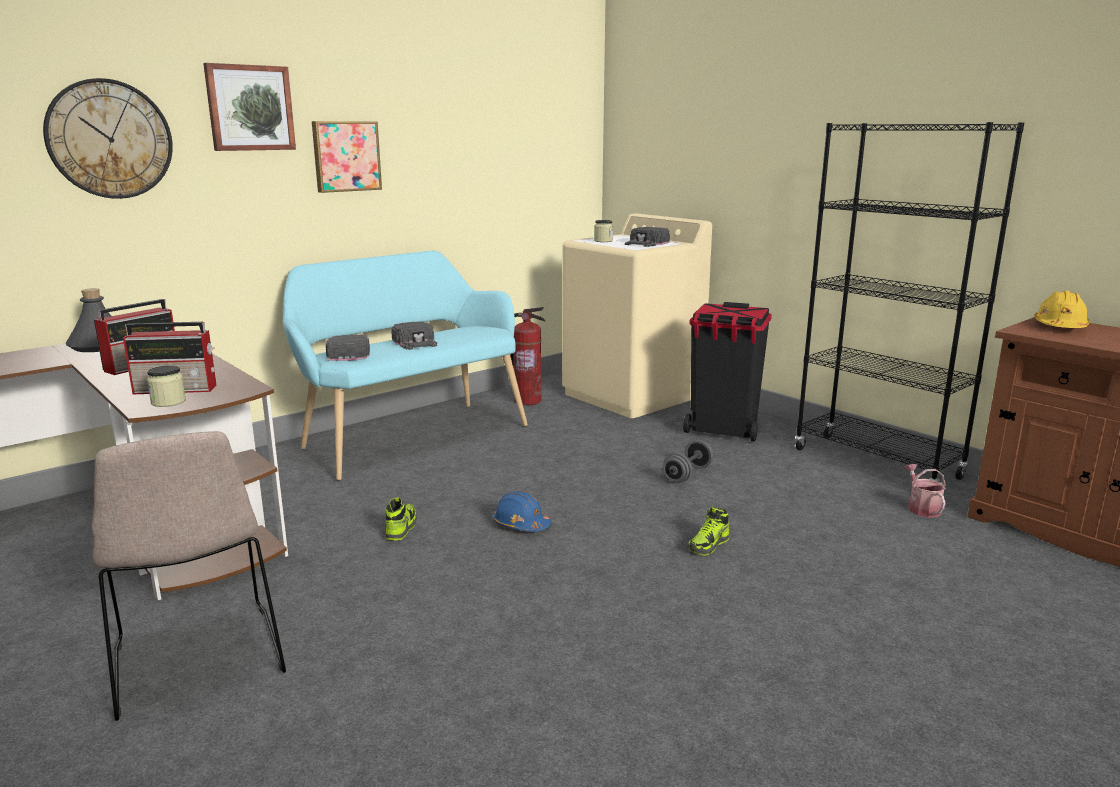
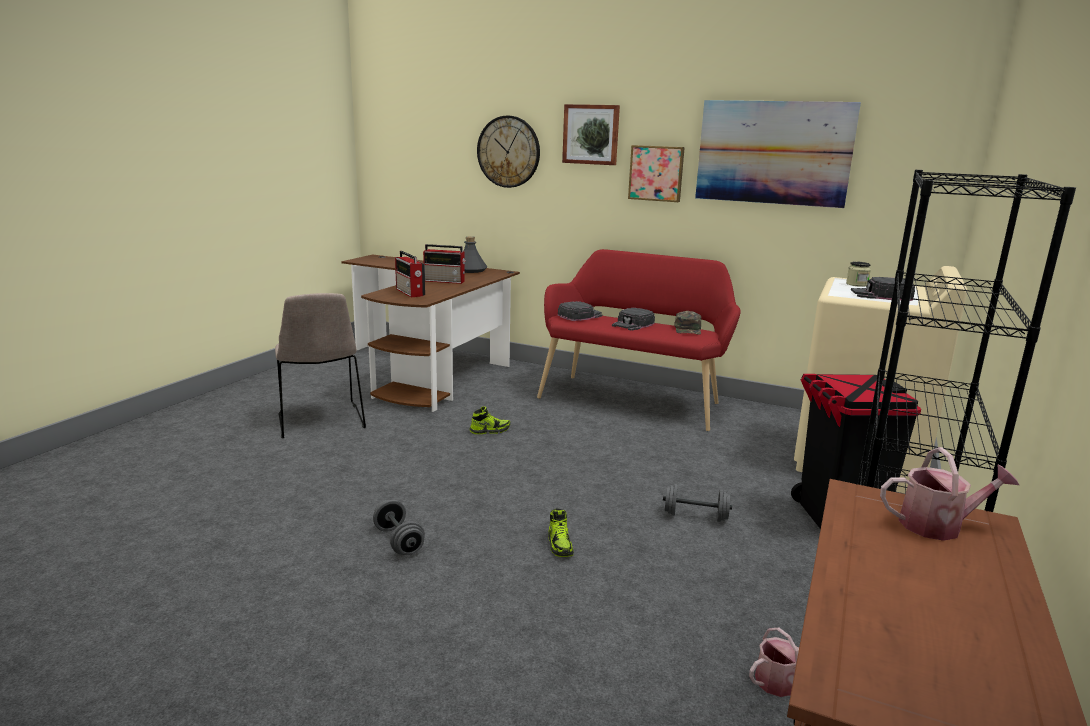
camera: 65 degrees right, 0 degrees up
(168, 402) = (388, 295): jar -> none
(198, 663) = (321, 422): beige chair -> beige chair turned 60 degrees counterclockwise
(409, 435) = (633, 399): turquoise bench -> red bench
(461, 124) = (773, 153): none -> picture
(463, 329) = (688, 329): none -> green cap
(521, 524) = (528, 465): blue hard hat -> none
(527, 401) = (764, 421): fire extinguisher -> none
(655, 640) = (398, 541): none -> grey dumbbell
(708, 545) = (560, 545): shoe -> shoe turned 120 degrees counterclockwise
(1060, 327) = (938, 525): yellow hard hat -> watering can

